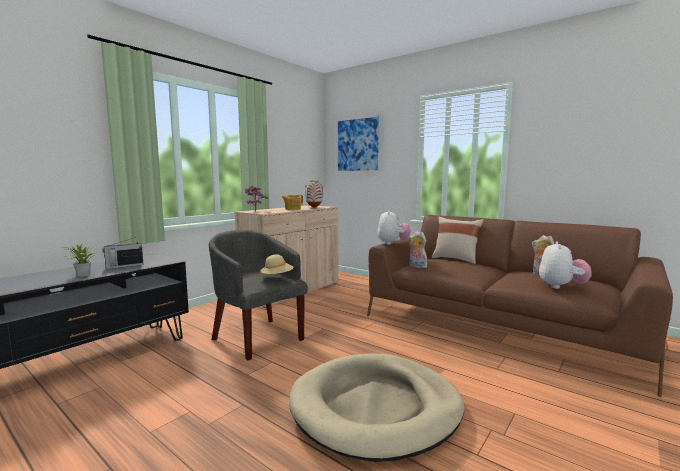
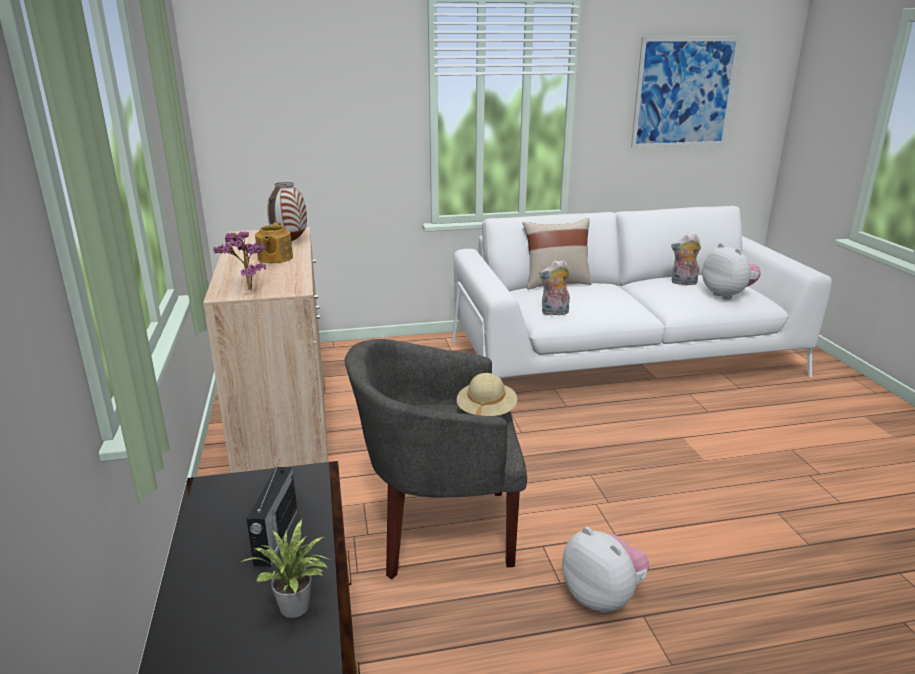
camera: 50 degrees left, 15 degrees up
(357, 145) = (288, 83): picture -> picture (684, 93)
(376, 408) = (728, 518): beige dog bed -> none
(393, 243) = (500, 285): plush toy -> plush toy (602, 597)
(498, 327) = (622, 359): brown sofa -> white sofa

